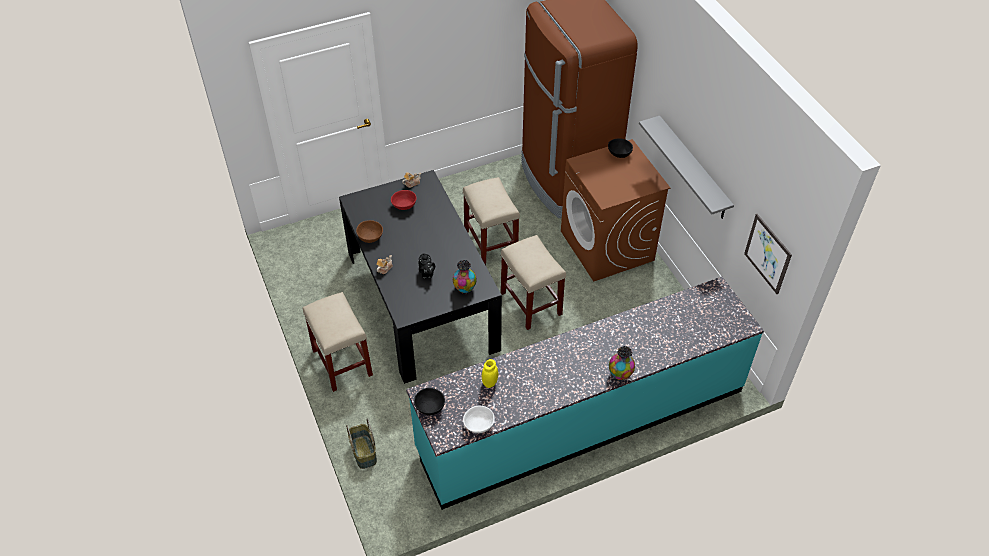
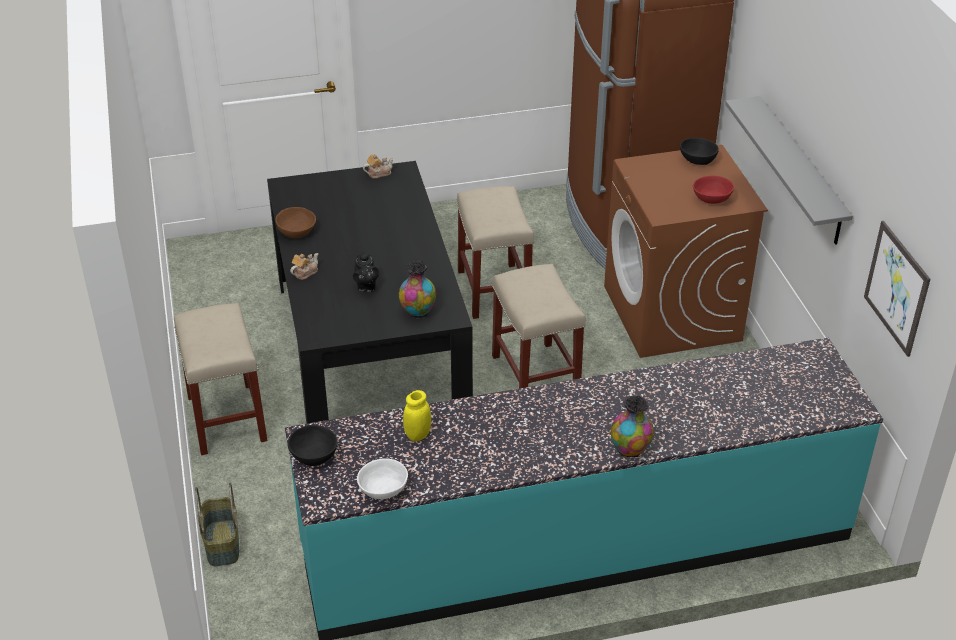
camera: 10 degrees right, 10 degrees down
(404, 205) = (359, 199): red bowl -> red bowl (712, 199)

